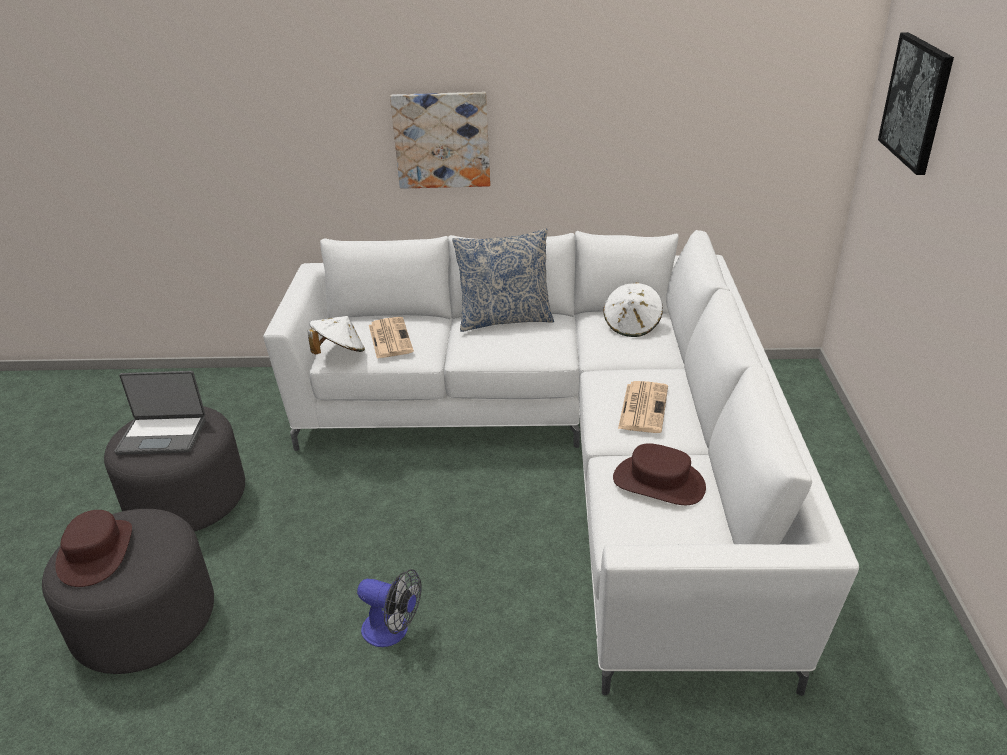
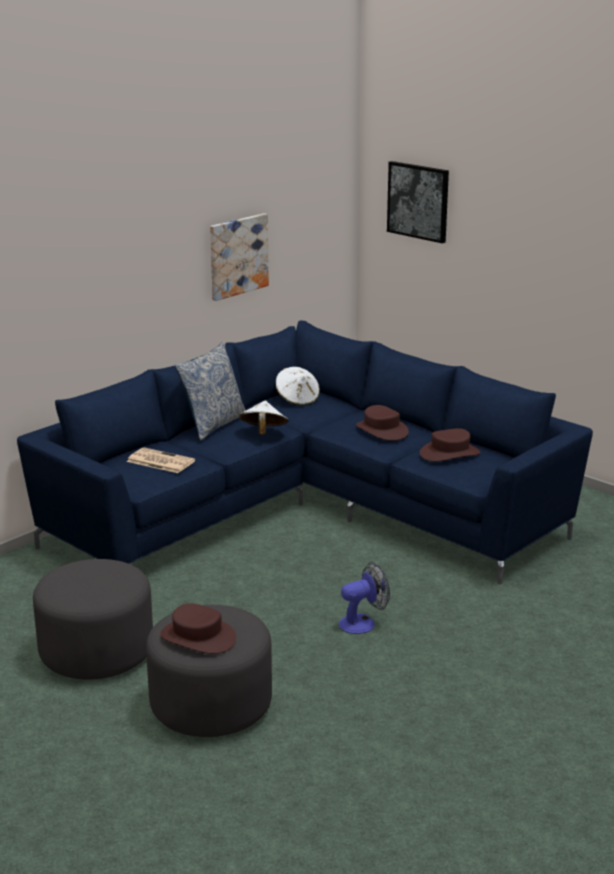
camera: 50 degrees left, 10 degrees down
(163, 435) = (92, 582): laptop -> none
(339, 352) = (142, 481): white hat -> white hat (263, 433)
(442, 140) = (121, 292): picture -> picture (238, 256)
(567, 455) = (304, 510): white sofa -> blue sofa
(643, 407) = (381, 430): newspaper -> brown hat

